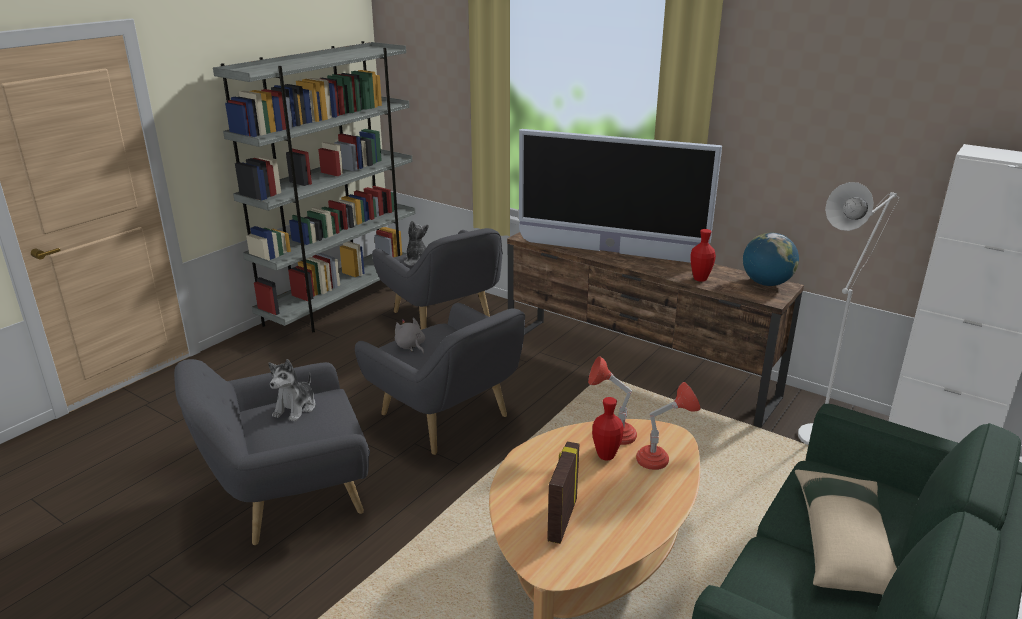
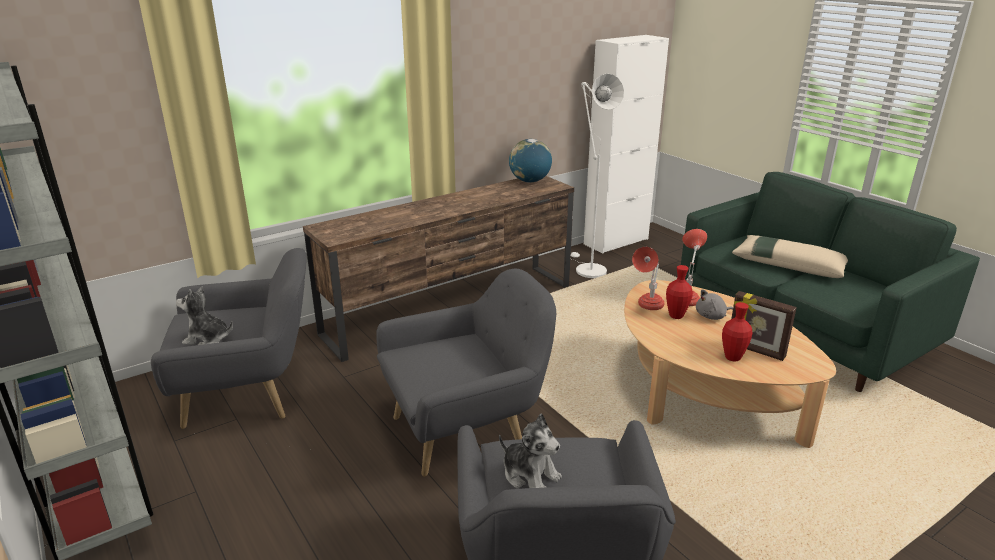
camera: 70 degrees left, 0 degrees up
(410, 346) = (435, 375): grey plush toy -> grey plush toy (712, 316)
(610, 252) = (416, 213): television -> none
(700, 279) = (504, 196): red vase -> red vase (732, 358)

